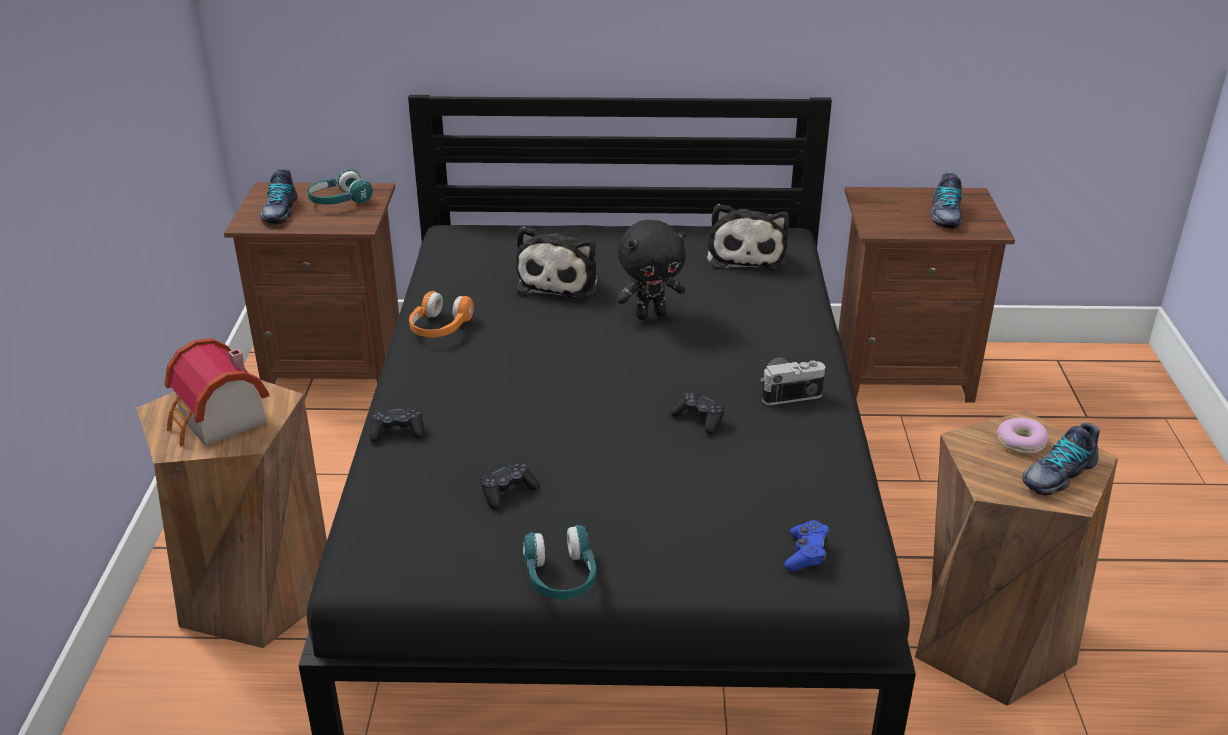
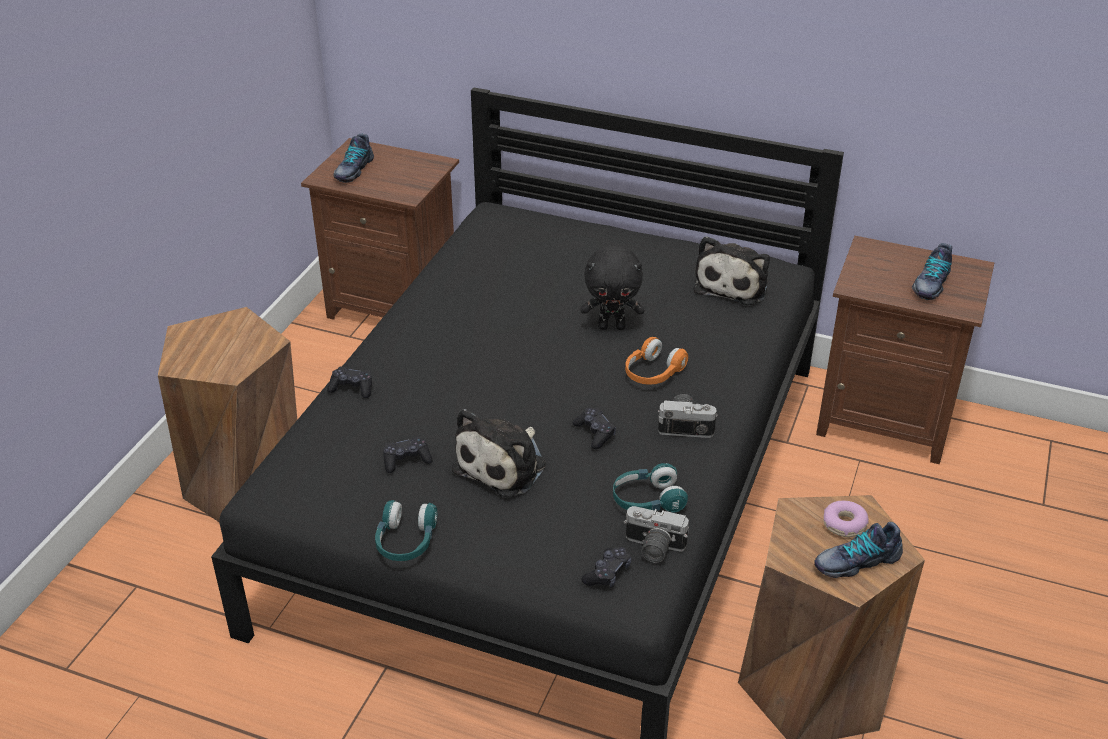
camera: 20 degrees right, 5 degrees up
(218, 422) = (217, 351): toy house -> none
(339, 201) = (405, 169): turquoise headphones -> turquoise headphones (647, 500)
(439, 328) = (433, 302): orange headphones -> orange headphones (652, 373)
(560, 281) = (556, 277): plush toy -> plush toy (504, 465)
(806, 553) = (607, 573): blue game controller -> black game controller
(836, 517) = (652, 548): none -> camera

